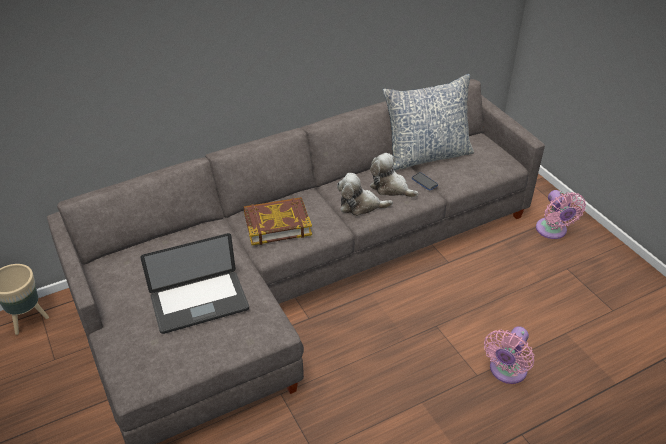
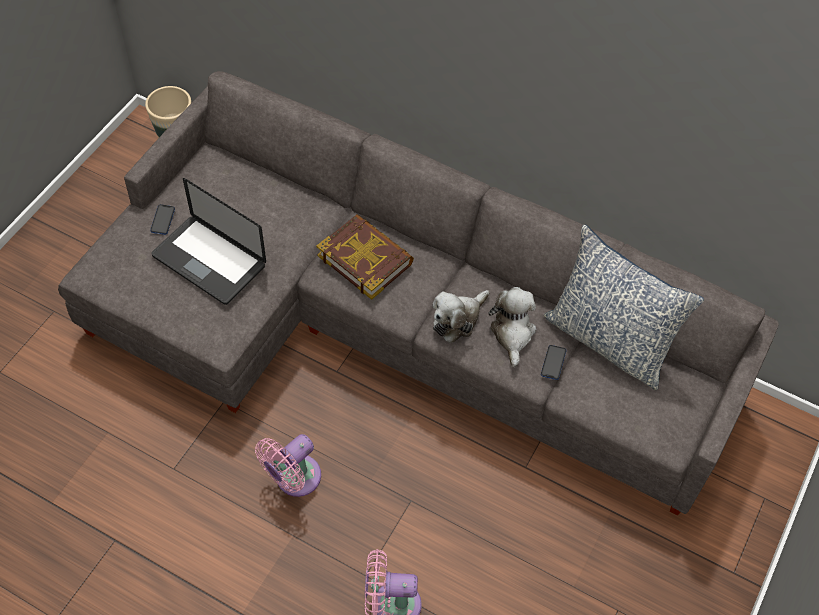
camera: 55 degrees right, 15 degrees up
(133, 314) = (162, 220): none -> phone
(360, 205) = (458, 319): plush toy -> plush toy turned 105 degrees counterclockwise
(552, 231) = (680, 565): pink fan -> pink fan (294, 479)

